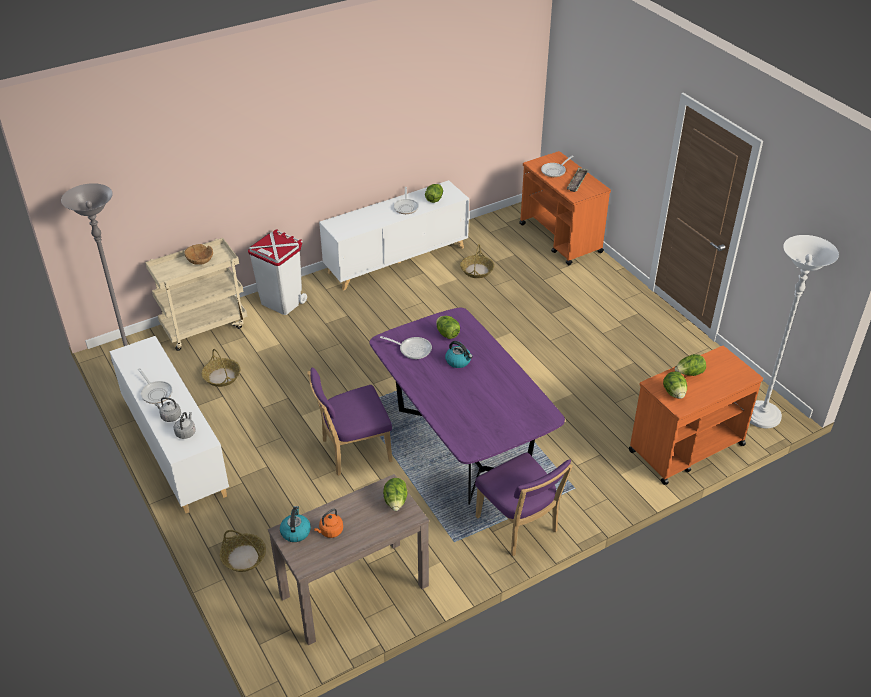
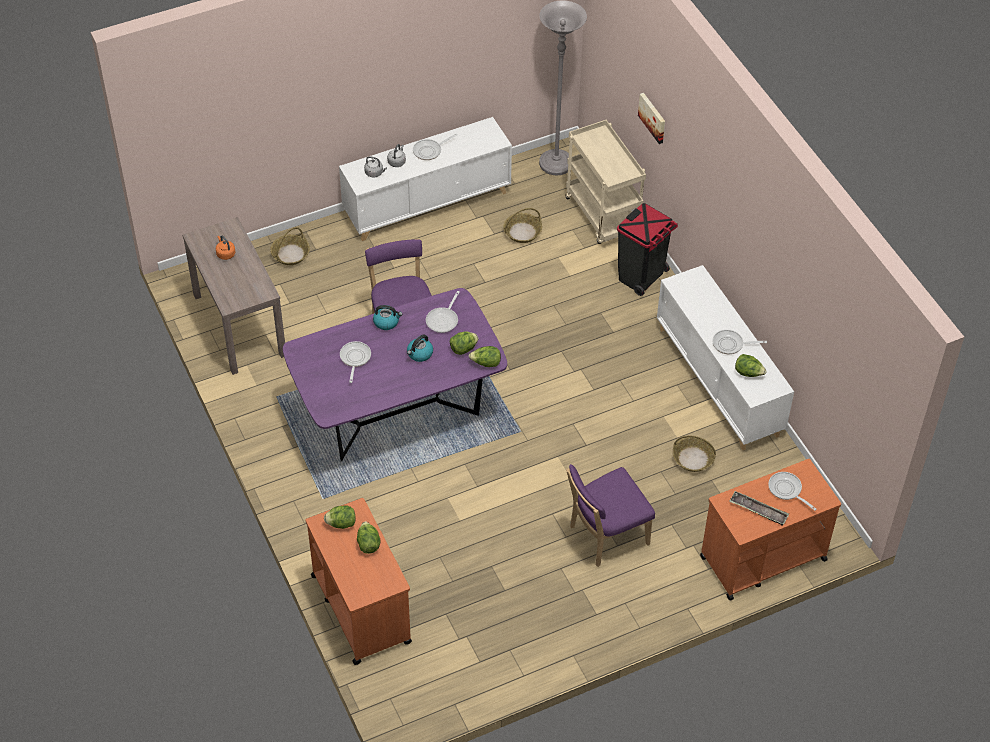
camera: 95 degrees right, 10 degrees up
(200, 260) = (614, 162): brown bowl -> none
(201, 185) = (653, 117): none -> picture
(282, 302) = (641, 276): white trash can -> black trash can
(295, 532) = (230, 233): kettle -> kettle (386, 322)
(396, 502) = (246, 296): lettuce -> lettuce (486, 363)
(473, 405) = (355, 359): none -> frying pan
(519, 527) = (283, 447): purple chair -> purple chair (605, 536)
(761, 416) = (397, 697): white floor lamp -> none

